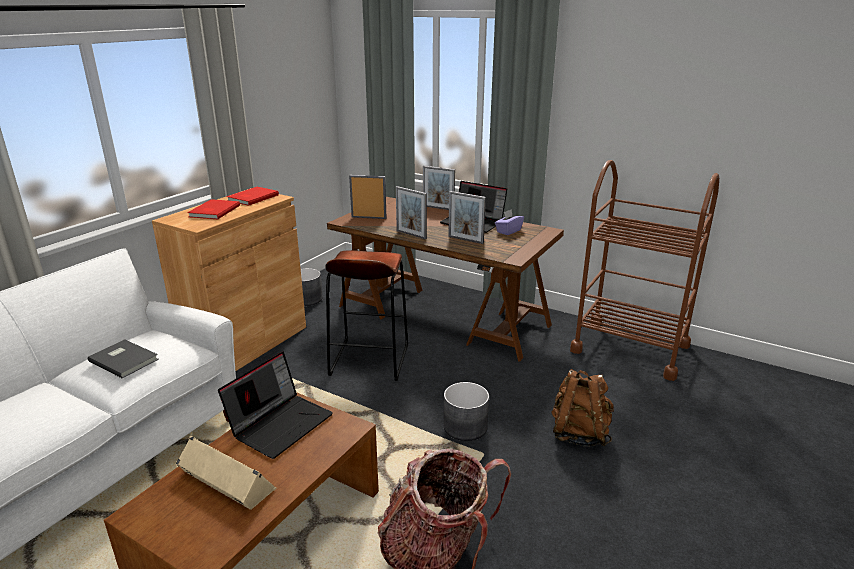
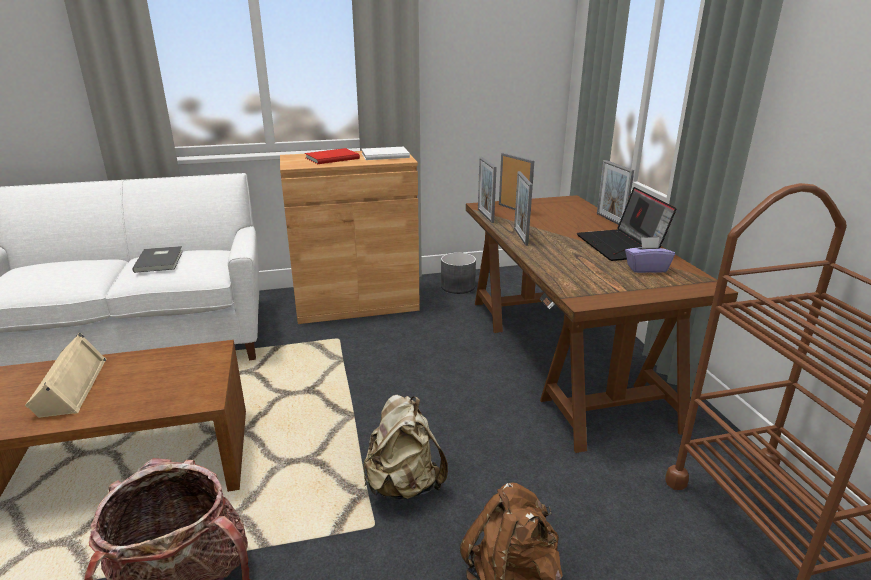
camera: 45 degrees right, 0 degrees up
(251, 197) = (384, 155): red book -> white book
(281, 423) = (176, 364): laptop -> none
(369, 360) = (423, 365): brown stool -> none
(465, 240) = (569, 260): picture frame -> picture frame (485, 216)
(465, 427) = (403, 485): grey planter -> beige backpack

